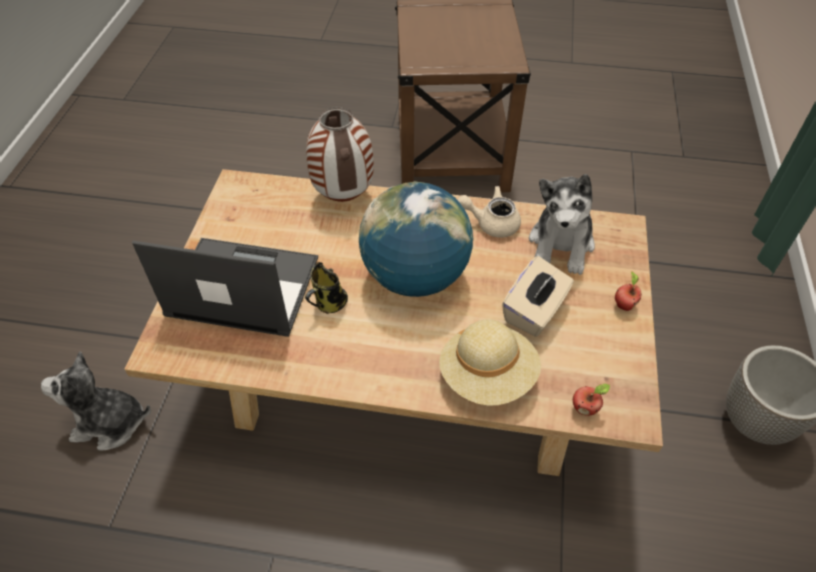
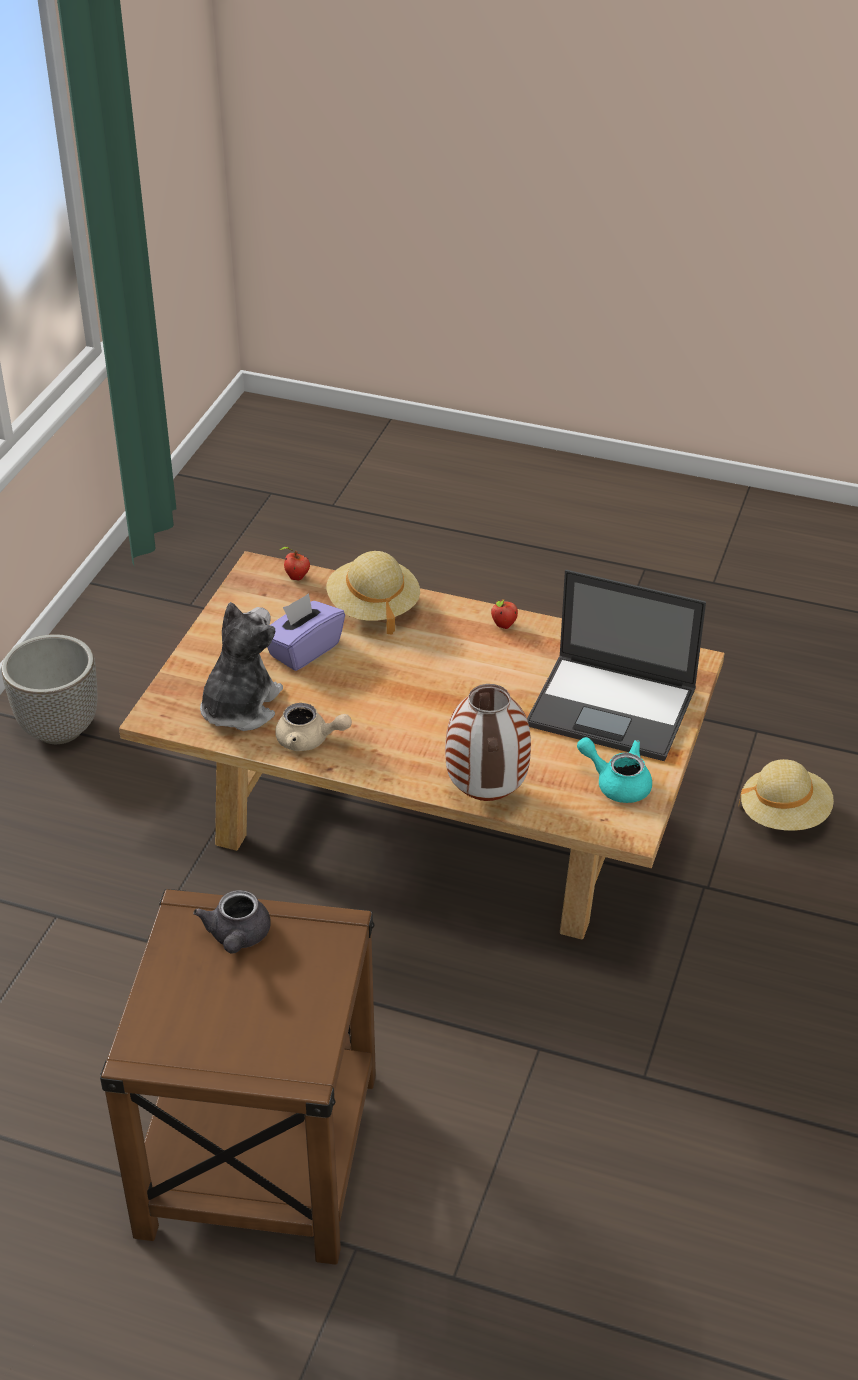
camera: 170 degrees left, 10 degrees down
(110, 423) = (784, 815): plush toy -> beige hat
(243, 218) = (617, 783): none -> turquoise teapot
(329, 304) = (517, 681): mug -> none
(415, 277) = (418, 695): globe -> none
(473, 53) = (237, 937): none -> grey teapot
(534, 311) = (303, 650): beige tissue box -> purple tissue box
(623, 305) = (209, 645): apple -> apple (504, 626)

